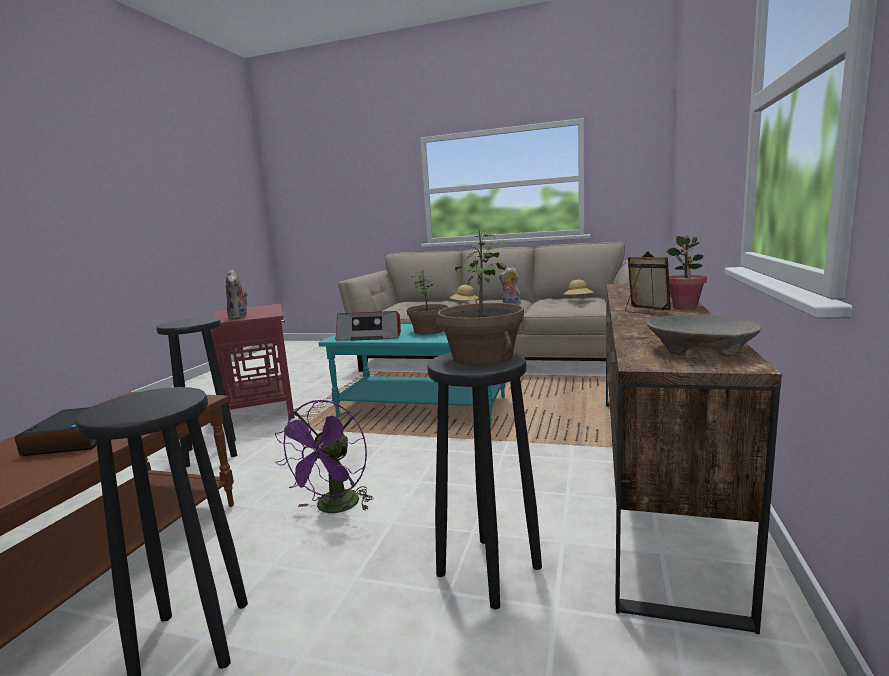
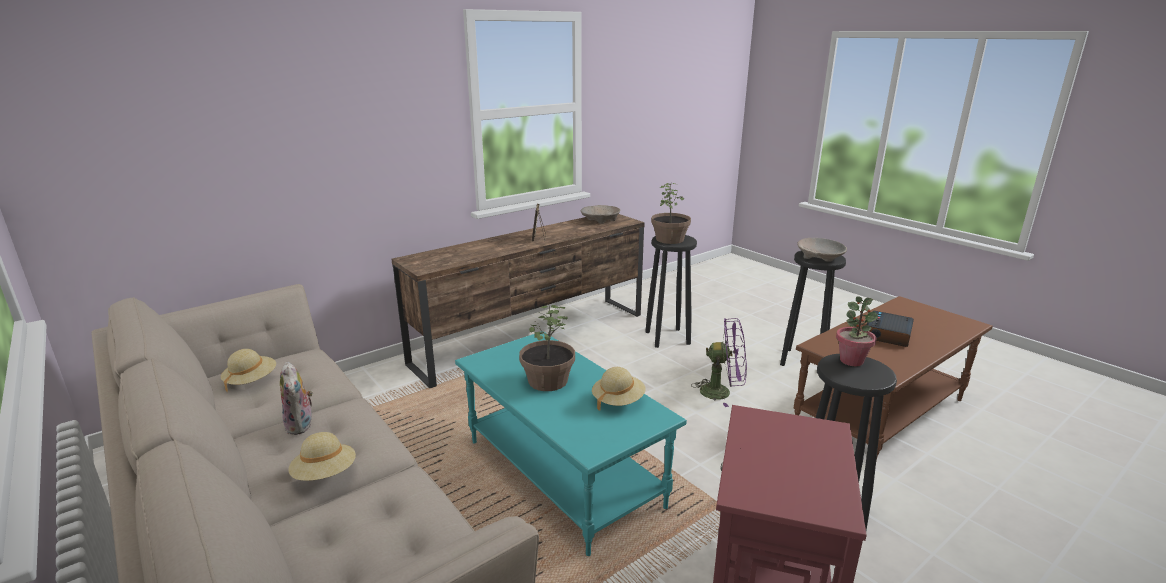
camera: 145 degrees left, 10 degrees up
(145, 401) = (820, 257): none -> beige bowl
(239, 317) = (799, 429): plush toy -> none
(334, 508) = (722, 392): purple fan -> purple fan turned 45 degrees clockwise
(370, 336) = (618, 400): radio -> beige hat
(685, 306) = (510, 236): potted plant -> potted plant (851, 361)

